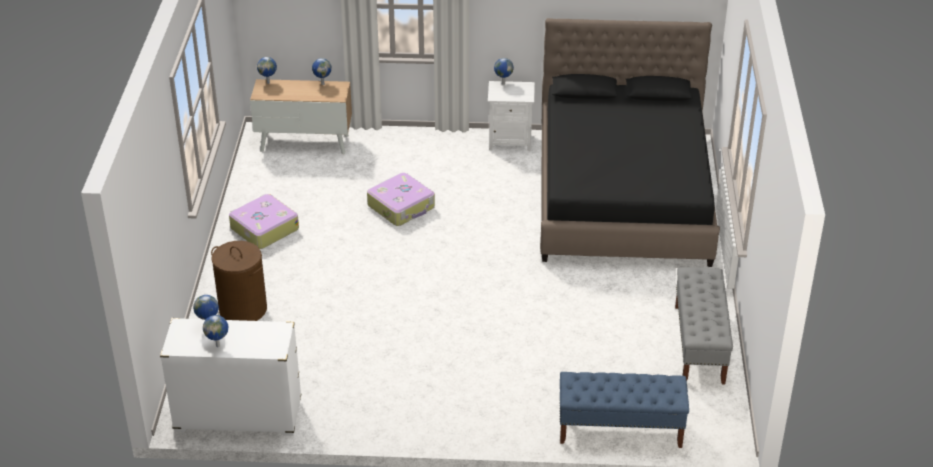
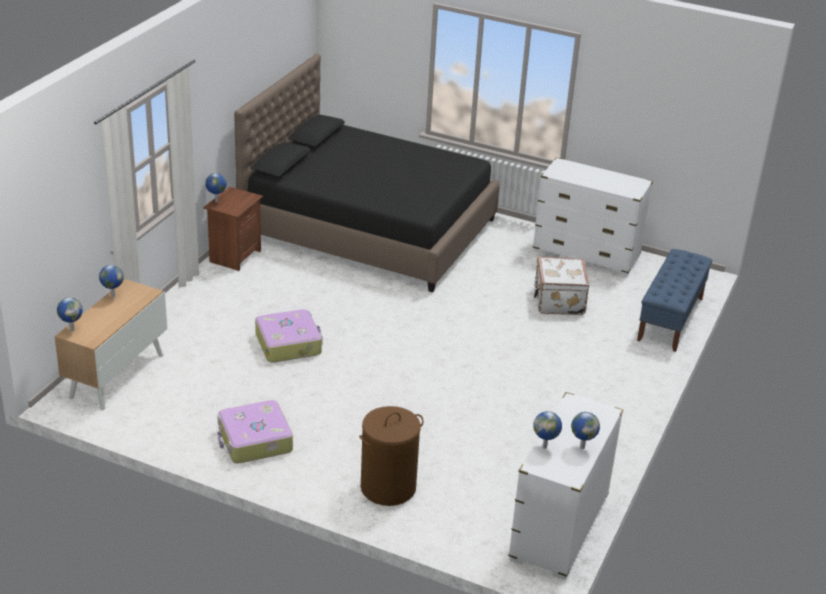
camera: 70 degrees left, 5 degrees down
(510, 141) = (234, 256): white nightstand -> brown nightstand
(591, 343) = (558, 301): none -> white suitcase
(699, 344) = (586, 254): grey bench -> white dresser

